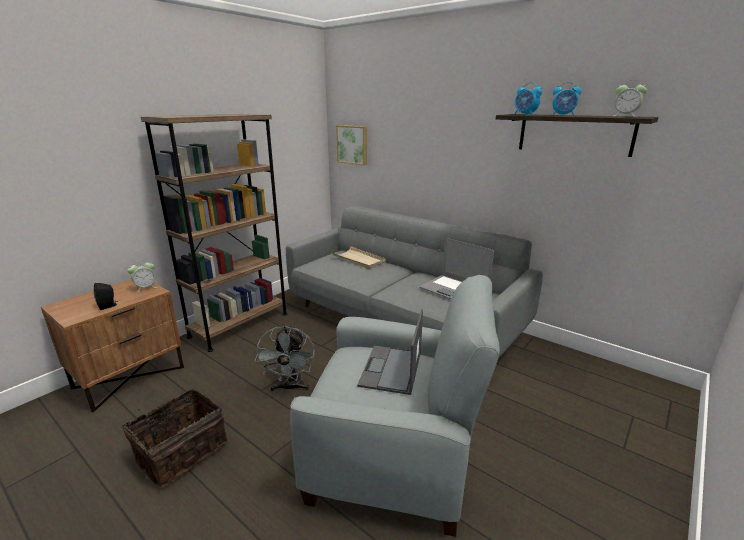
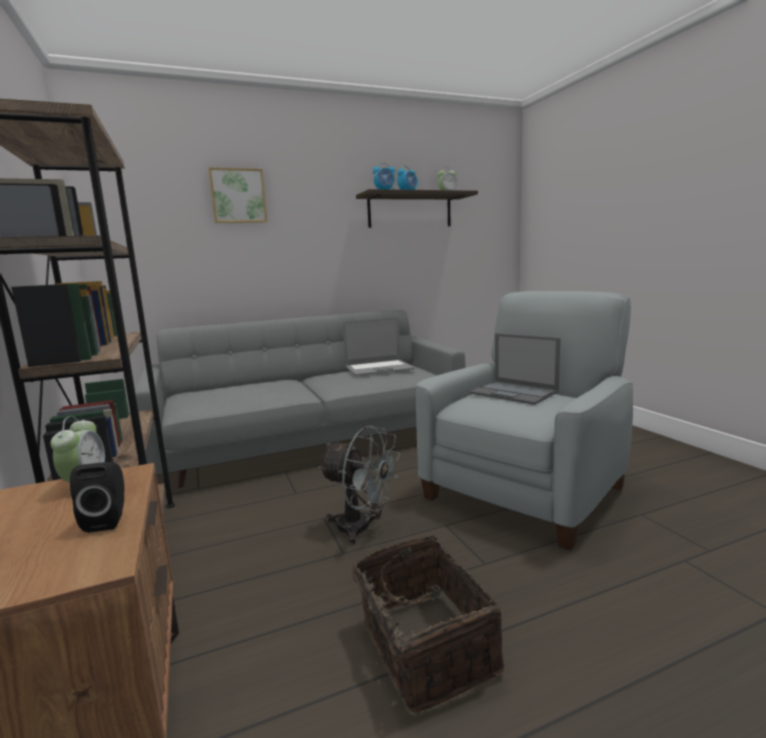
camera: 60 degrees left, 10 degrees down
(352, 144) = (137, 242): picture -> picture (238, 196)
(359, 259) = (234, 386): beige tray -> none

